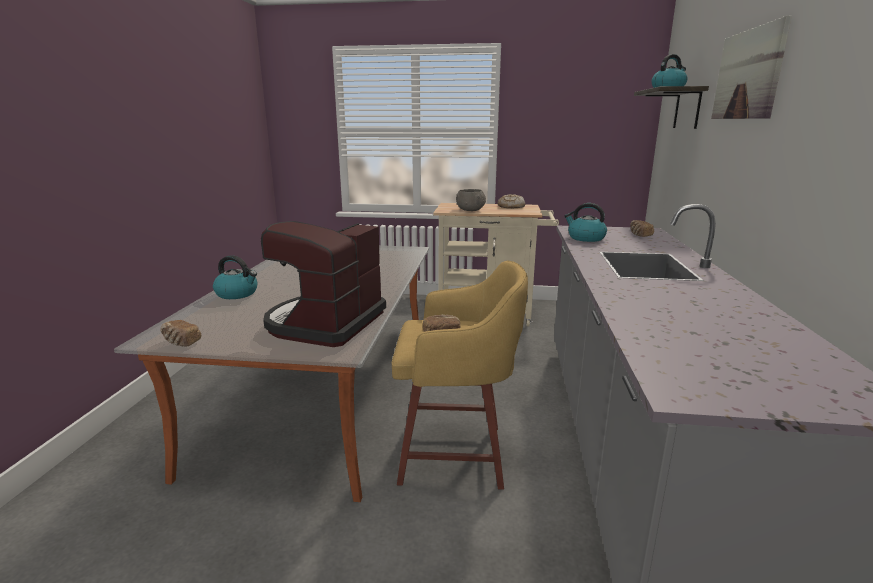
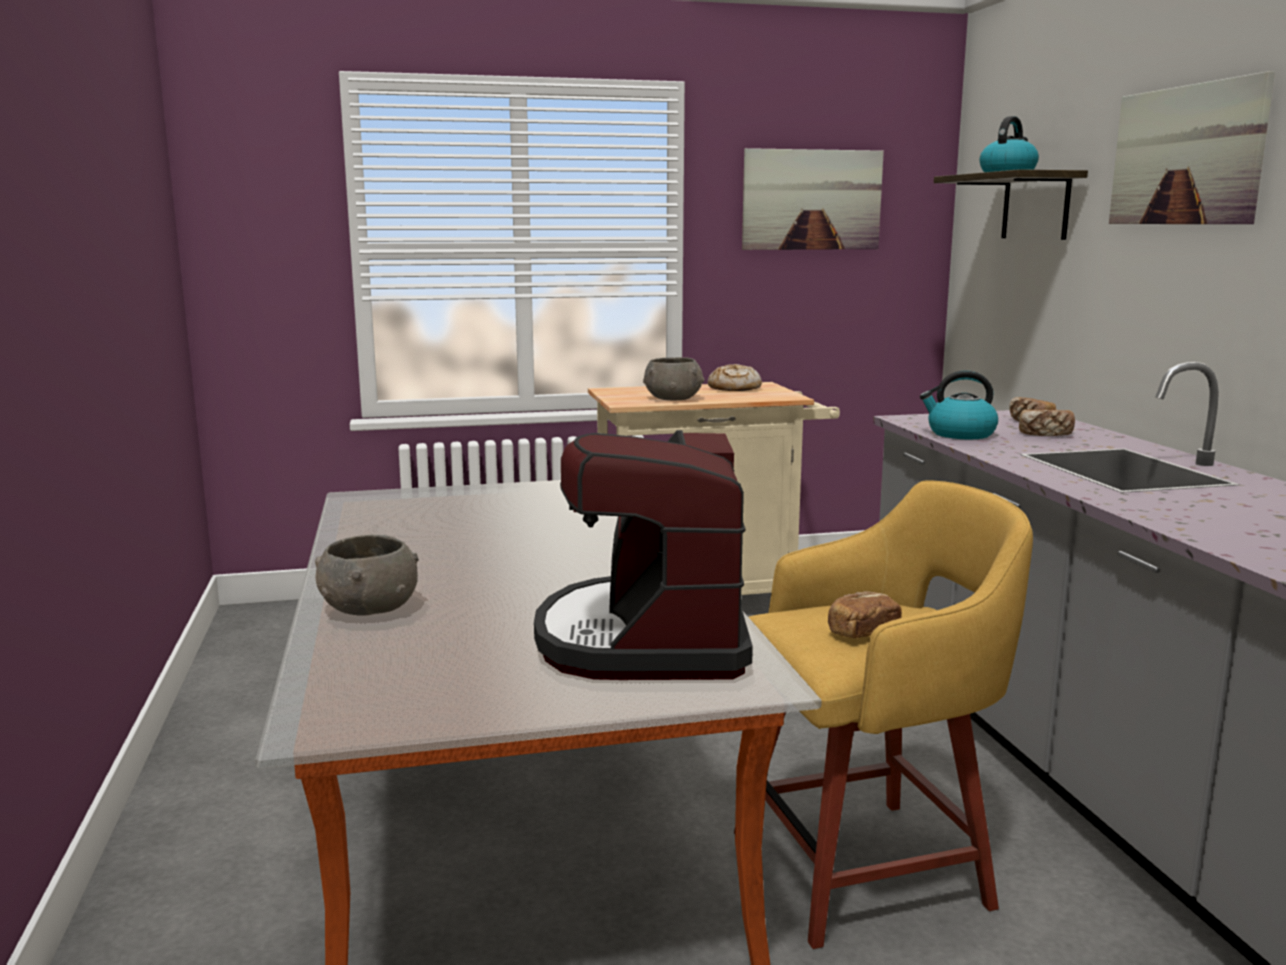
camera: 20 degrees left, 5 degrees down
(181, 342) = (401, 720): bread -> bread (1044, 434)
(237, 294) = (369, 608): kettle -> grey bowl
(571, 106) = (812, 200): none -> picture

